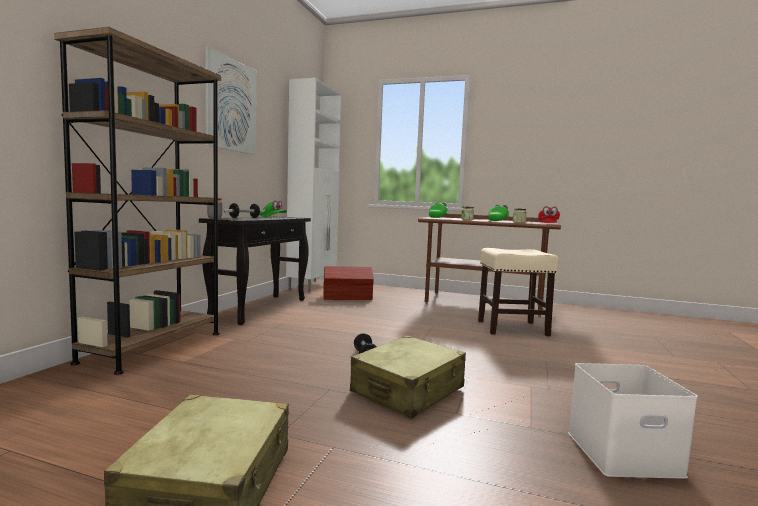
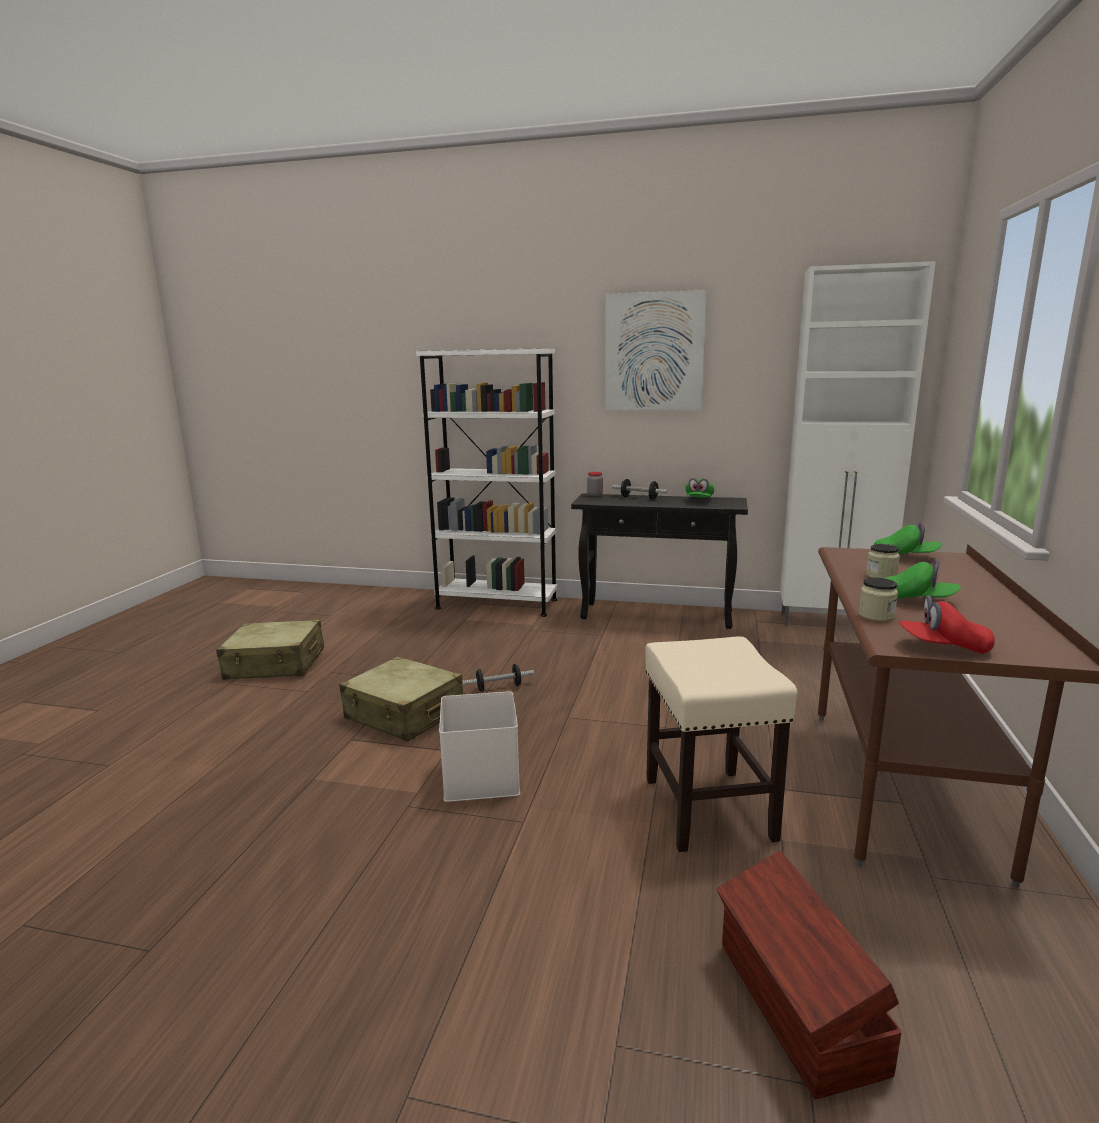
camera: 85 degrees right, 10 degrees up
(153, 347) = (496, 604): brown bookcase -> white bookcase
(348, 297) = (784, 653): brown storage box -> brown storage box (797, 1007)
(622, 454) = (245, 826): white storage box -> white storage box (479, 776)

